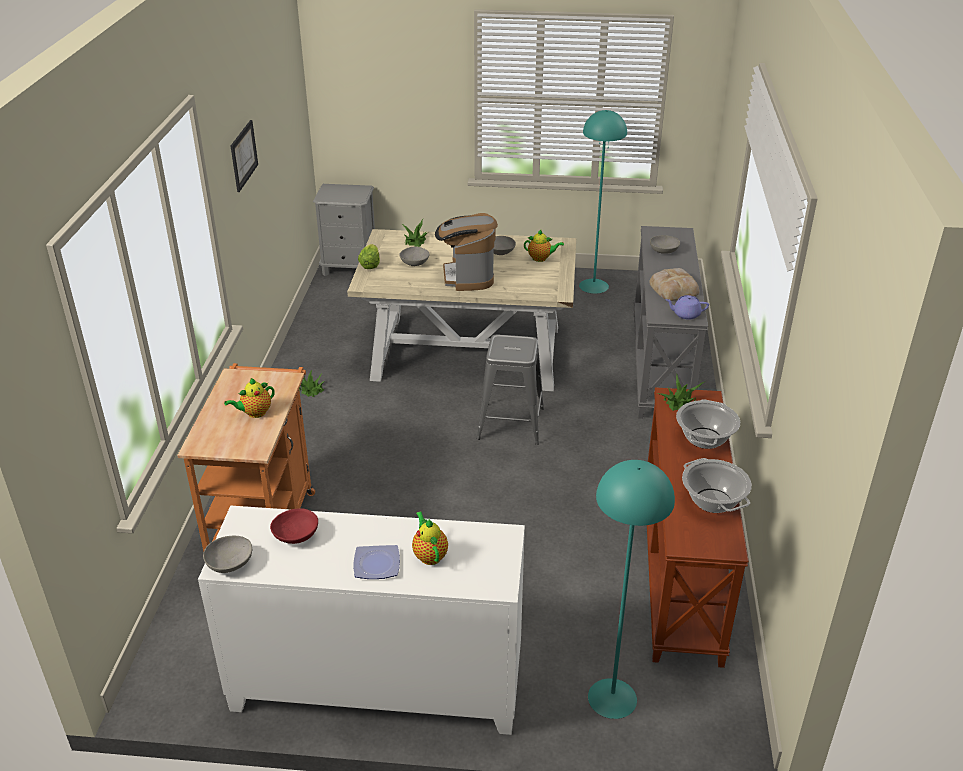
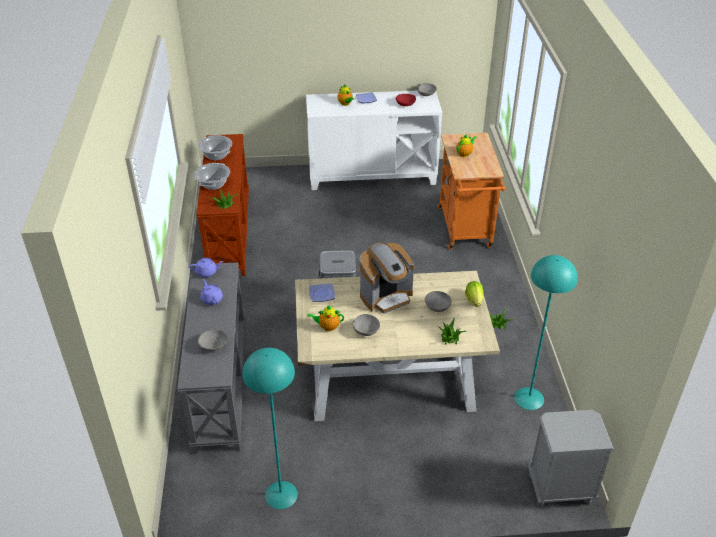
camera: 170 degrees right, 5 degrees up
(243, 155) = (575, 193): picture -> none
(467, 276) = (386, 297): coffee machine -> coffee machine turned 75 degrees clockwise
(542, 285) = (322, 294): none -> plate
(612, 698) = (268, 181): turquoise floor lamp -> turquoise floor lamp (529, 398)
(674, 288) = (211, 299): bread -> purple teapot

